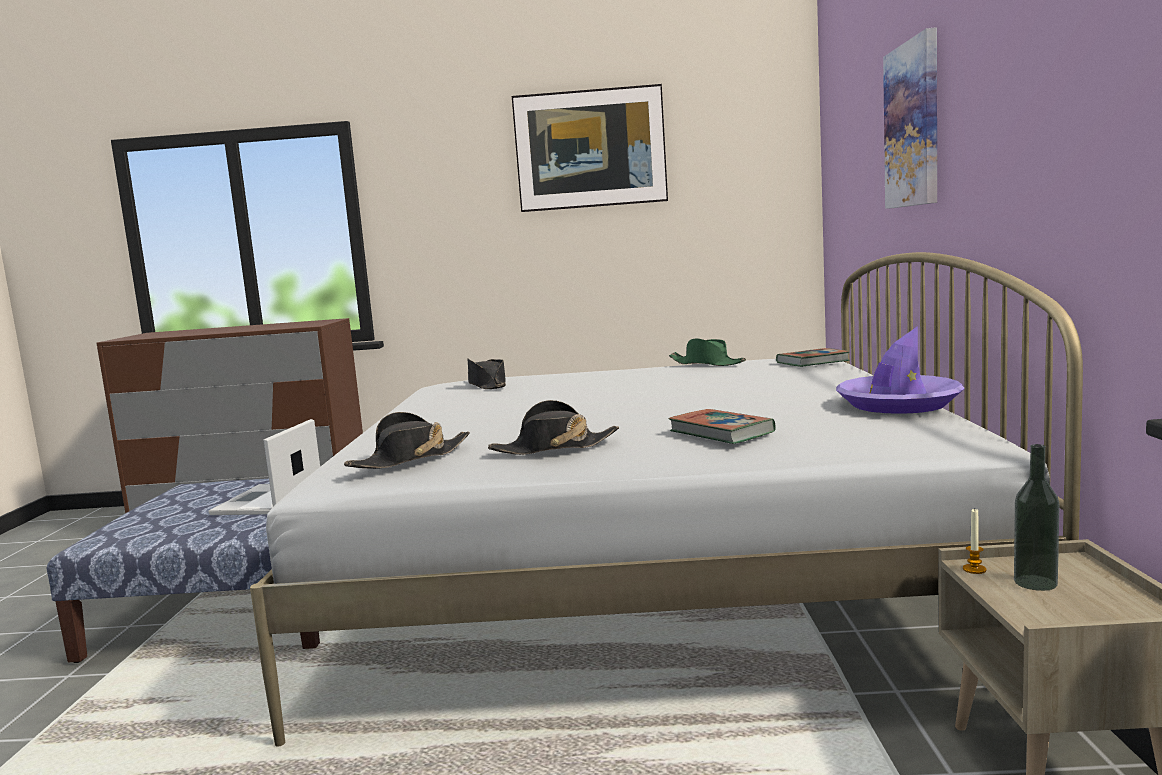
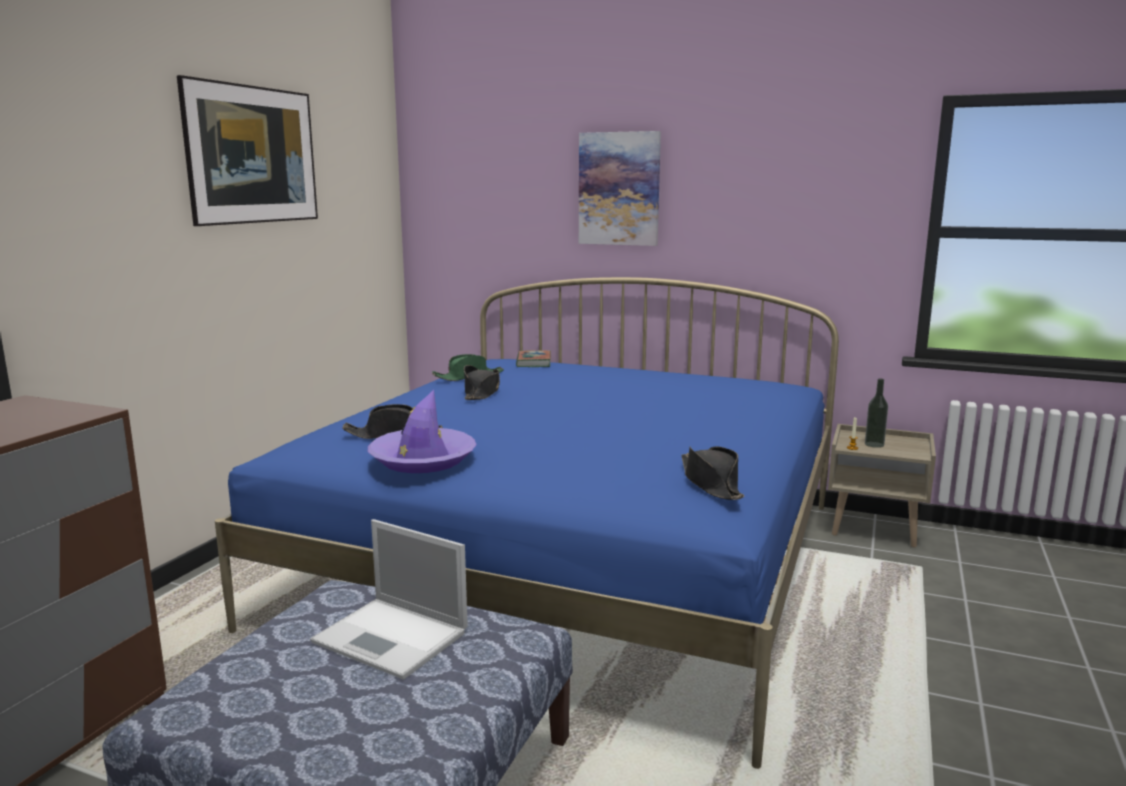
camera: 70 degrees left, 5 degrees up
(554, 448) = (729, 446): black hat -> black hat (481, 393)
(648, 580) = (574, 560): white bed -> blue bed
(721, 432) = (740, 411): book -> none
(898, 404) = (716, 377): purple hat -> purple hat (422, 460)

